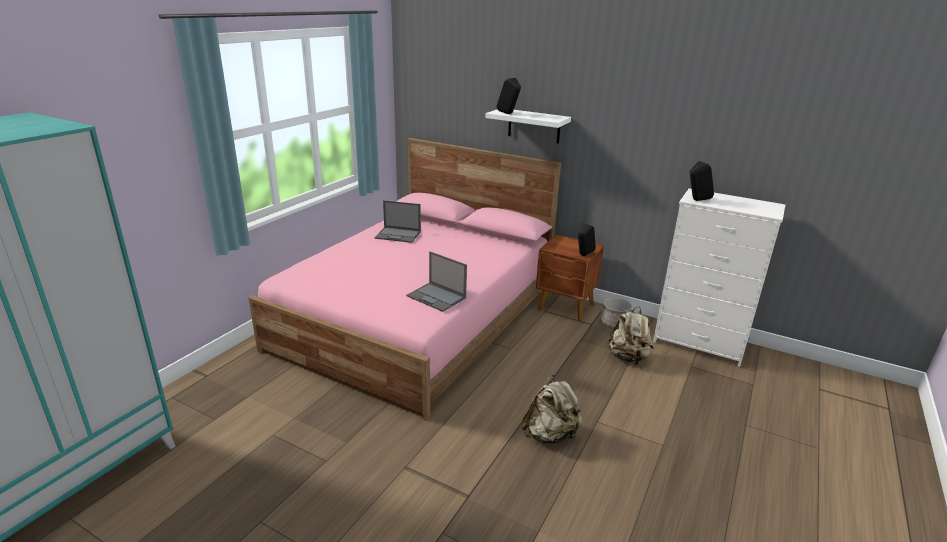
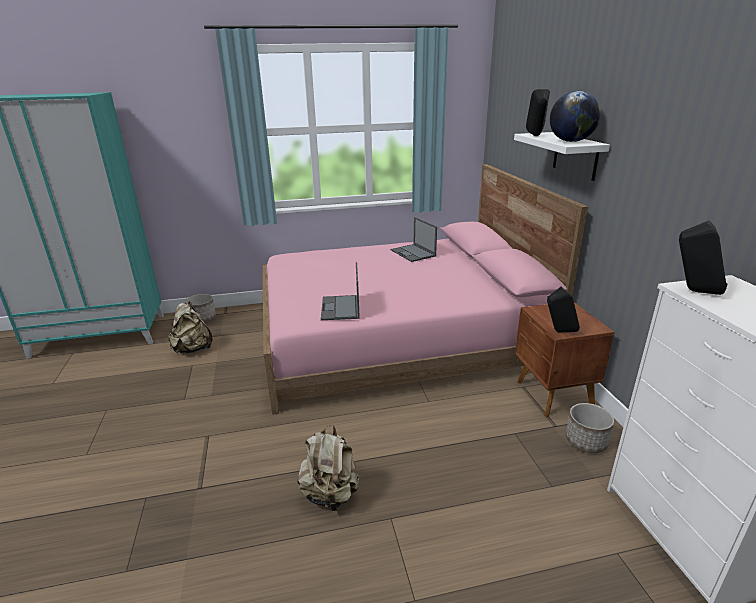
camera: 50 degrees right, 0 degrees up
(188, 393) = (203, 318): none -> planter
(545, 117) = (571, 141): none -> globe
(628, 357) = (539, 484): beige backpack -> beige backpack (192, 349)

